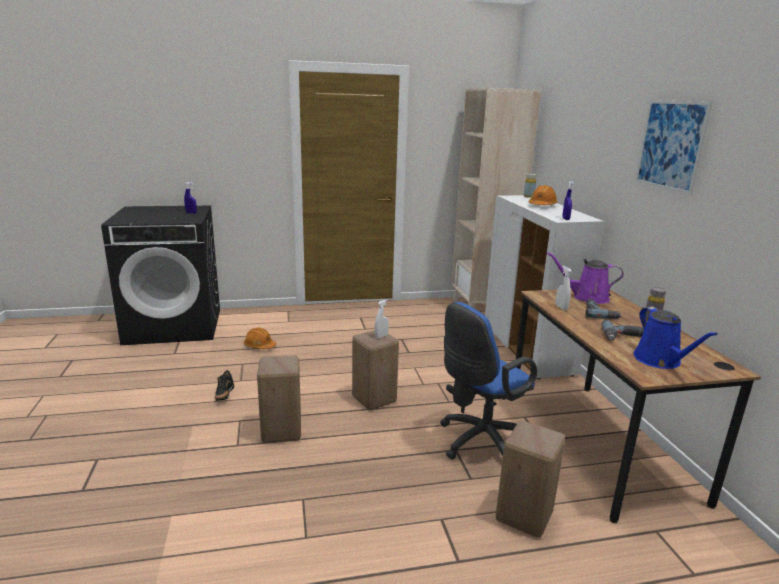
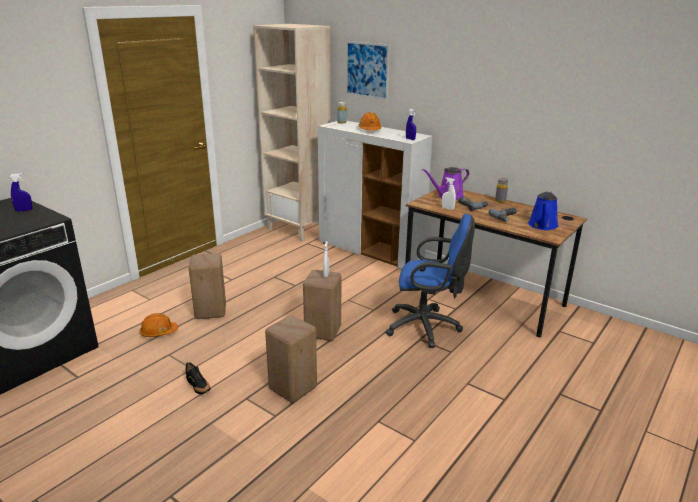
camera: 40 degrees left, 5 degrees up
(480, 442) = (426, 327): blue office chair -> blue office chair turned 90 degrees counterclockwise
(525, 515) = (502, 356): beige stool -> beige stool (211, 311)
(660, 361) = (542, 226): blue watering can -> blue watering can turned 75 degrees clockwise
(671, 145) = (489, 76): picture -> picture (367, 70)

